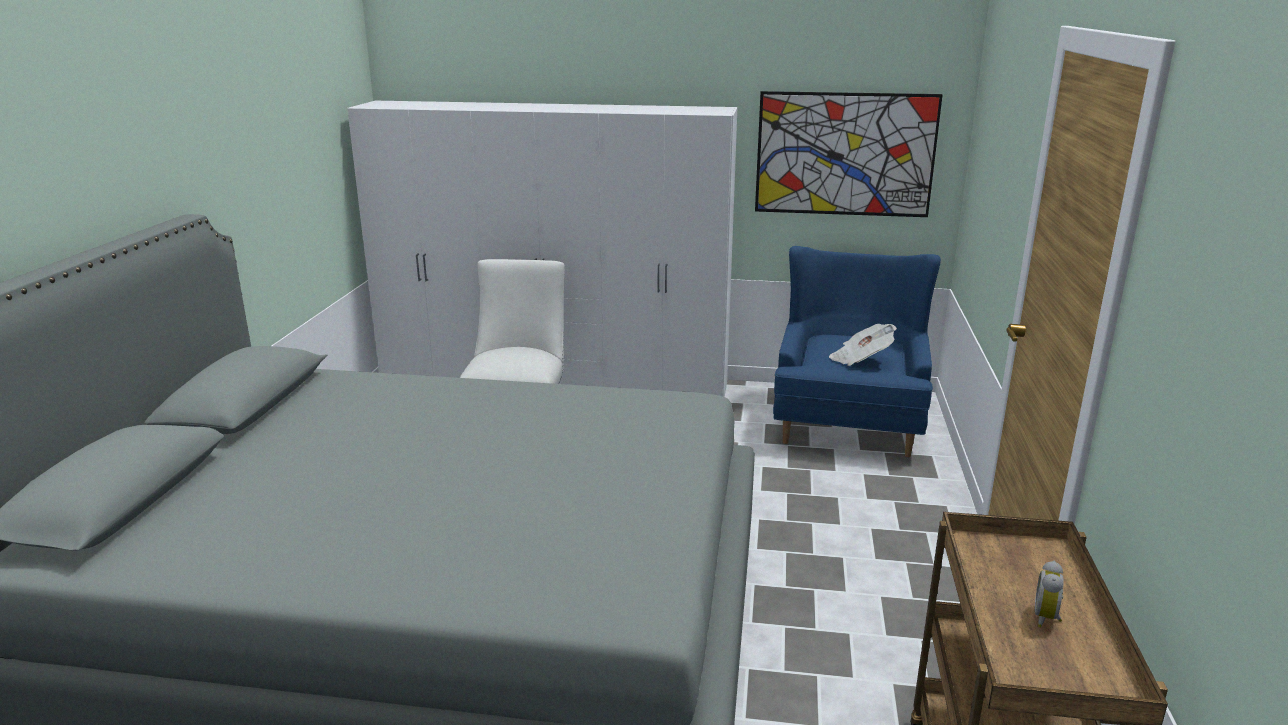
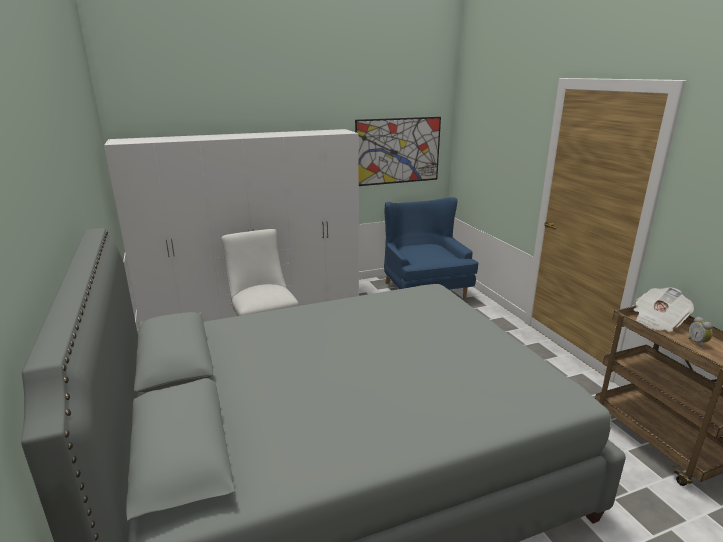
camera: 30 degrees left, 0 degrees up
(860, 360) = (436, 255): newspaper -> newspaper (657, 322)

